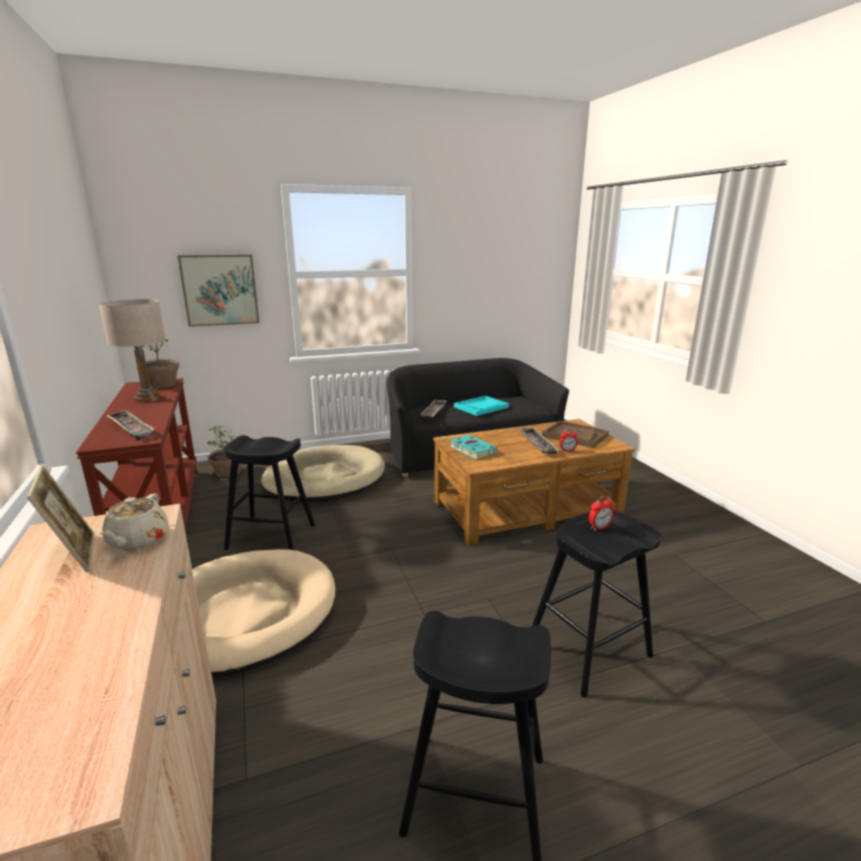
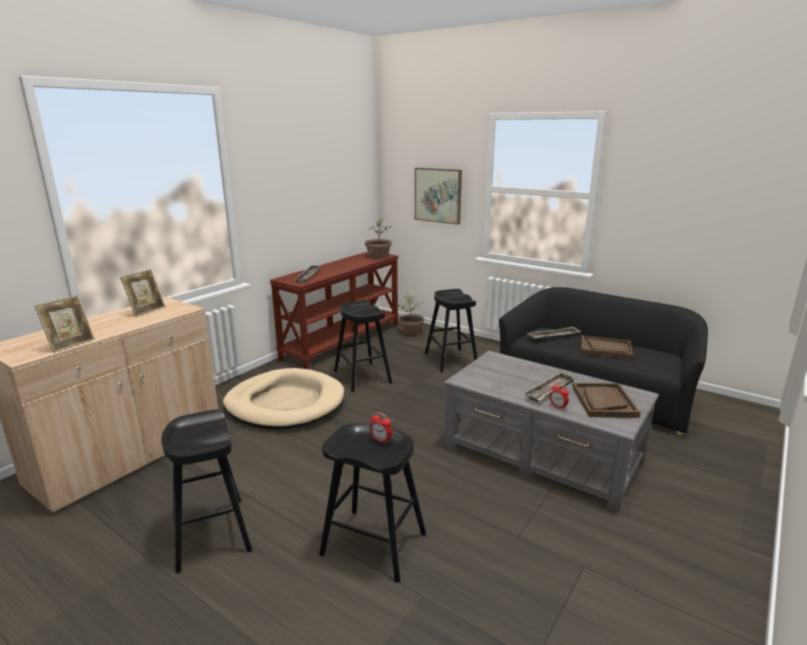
camera: 55 degrees right, 0 degrees up
(112, 681) = (70, 344): none -> picture frame
(137, 540) = (165, 314): beige teapot -> none
(148, 399) = (352, 263): beige table lamp -> none
(325, 479) = (451, 360): beige dog bed -> black stool
(471, 449) = (488, 369): turquoise book -> none
(481, 407) = (605, 349): turquoise tray -> brown tray
(528, 508) = (542, 454): brown coffee table -> grey coffee table

